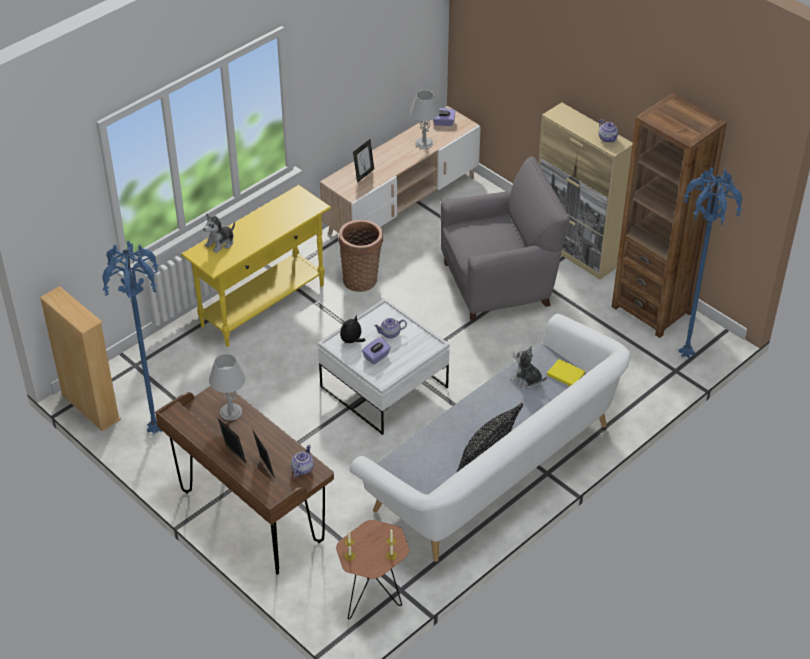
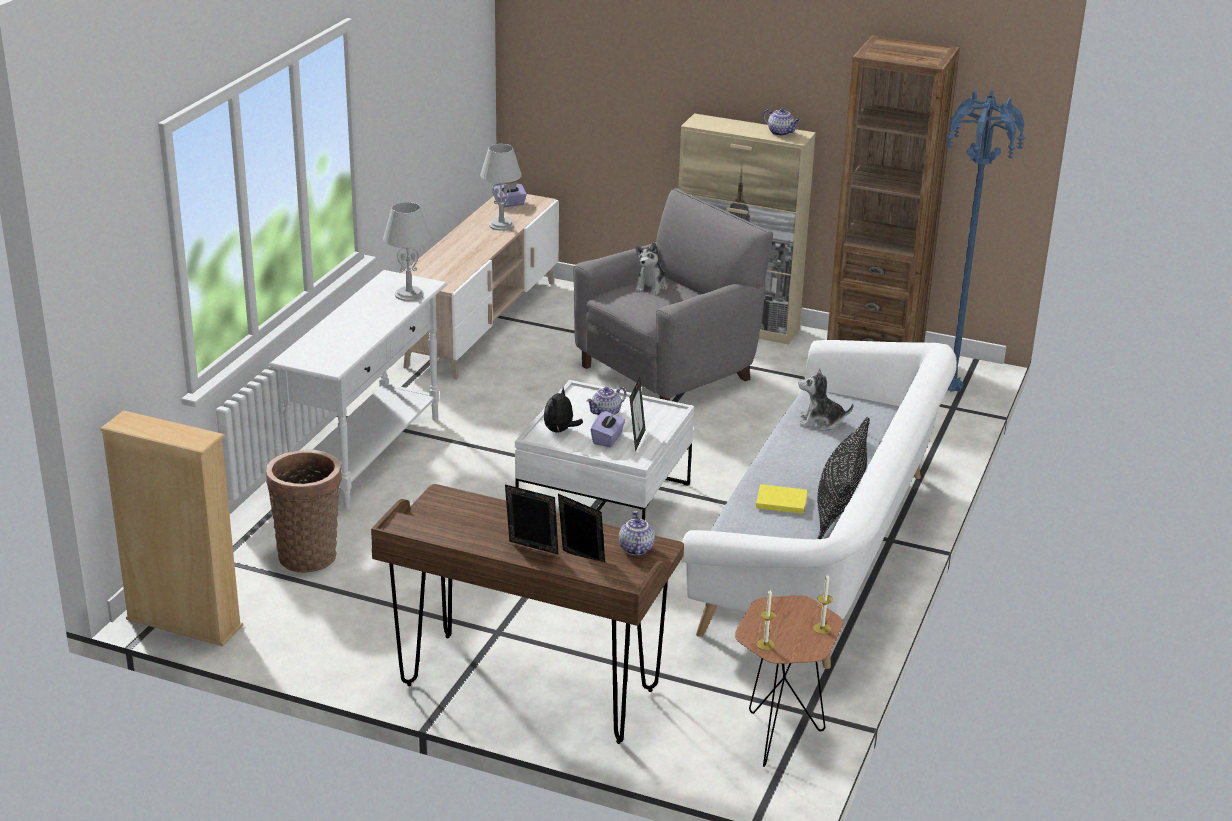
camera: 25 degrees left, 15 degrees down
(156, 430) = (309, 625): blue floor lamp -> none
(220, 243) = (320, 342): plush toy -> plush toy (651, 287)
(230, 412) = (478, 513): grey table lamp -> grey table lamp (409, 295)
(263, 305) = (368, 456): yellow console table -> white console table
(361, 279) = (484, 402): basket -> basket (309, 554)
(364, 175) = (446, 265): picture frame -> picture frame (636, 440)
(565, 373) = (862, 406): yellow book -> yellow book (780, 501)

